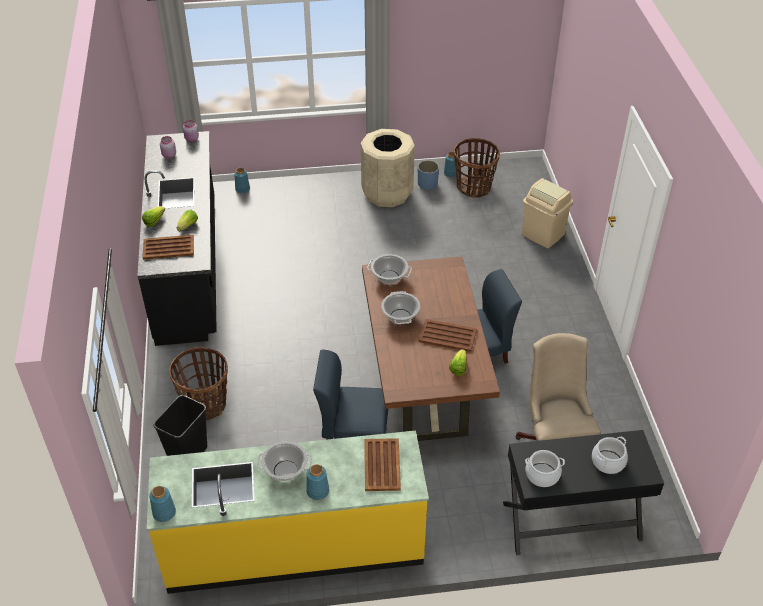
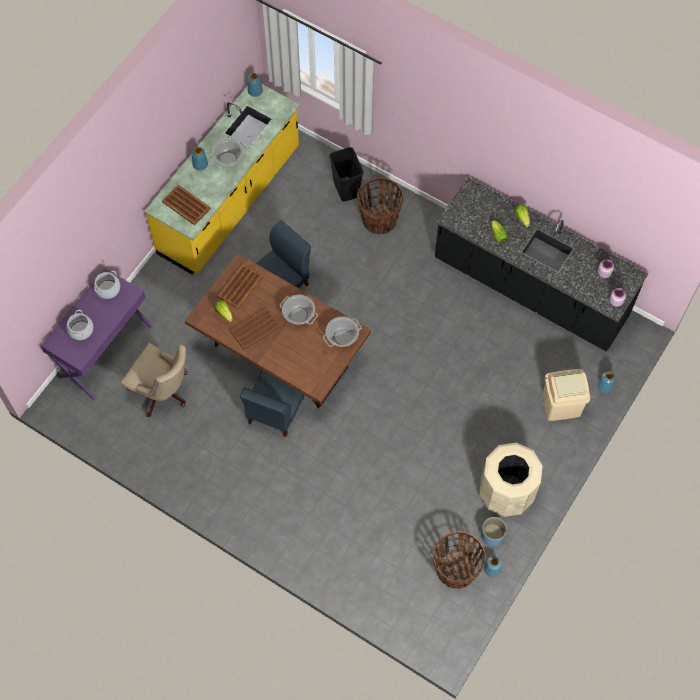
camera: 130 degrees right, 20 degrees up
(168, 248) = (483, 209): brown tray -> brown tray (240, 286)
(543, 234) = (349, 572): beige trash can -> beige trash can (561, 405)
(571, 521) = (104, 350): black desk -> purple desk

